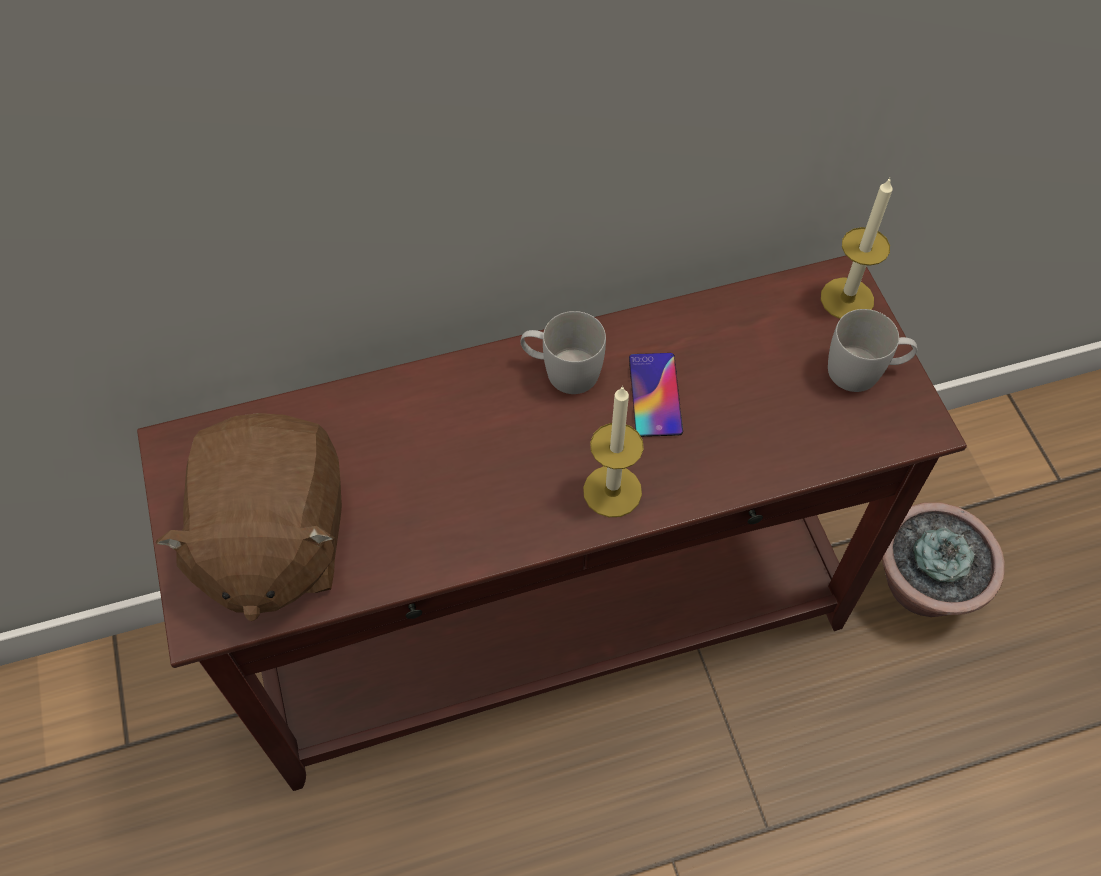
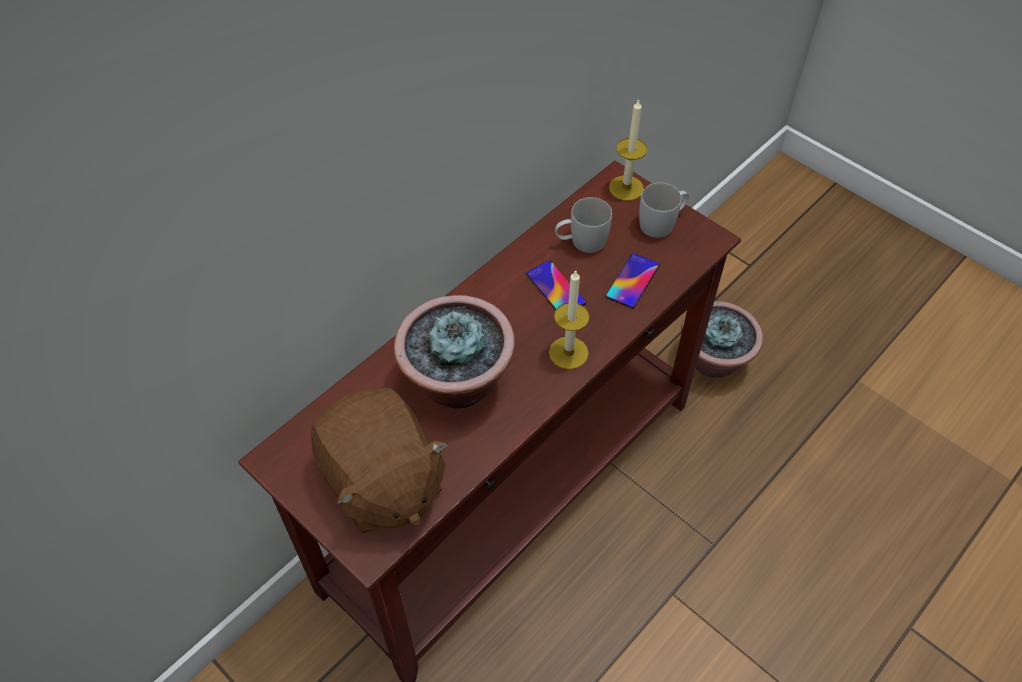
camera: 30 degrees left, 5 degrees down
(446, 460) = (457, 383): none -> potted plant
(561, 370) = (491, 299): white mug -> white mug (581, 242)
(766, 434) = (632, 281): none -> phone

